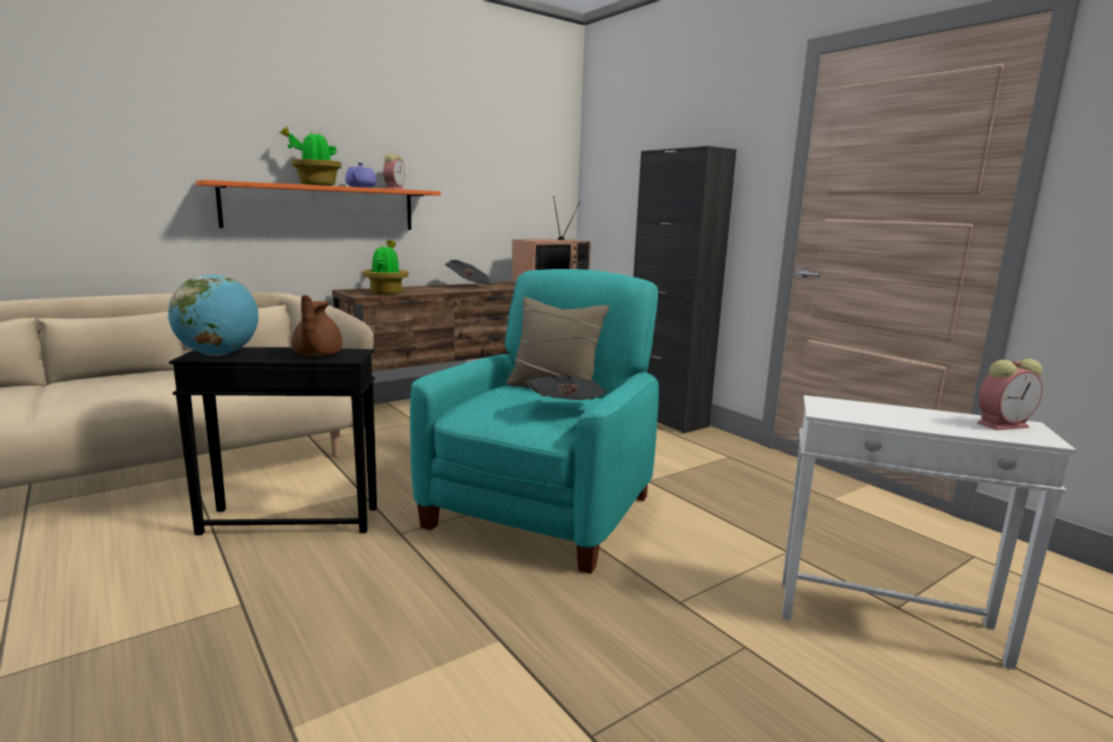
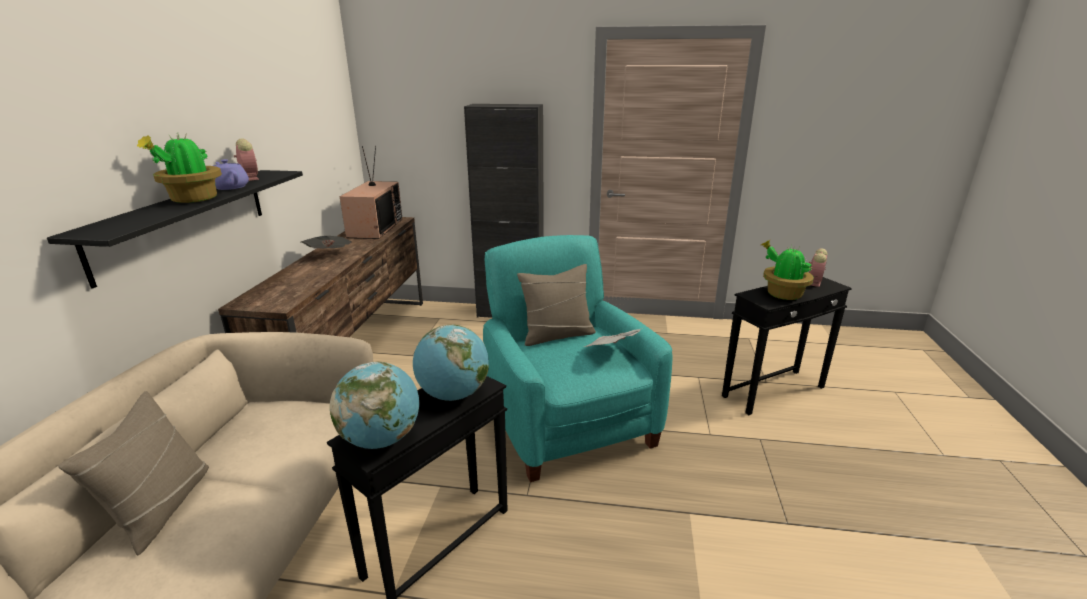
camera: 45 degrees left, 10 degrees up
(148, 377) = (162, 508): none -> beige pillow
(316, 355) = (453, 395): brown teapot -> globe
(321, 207) = (184, 221): orange shelf -> black shelf
(386, 293) = (290, 293): potted plant -> potted plant (782, 294)
(888, 622) = (774, 392): white side table -> black side table

